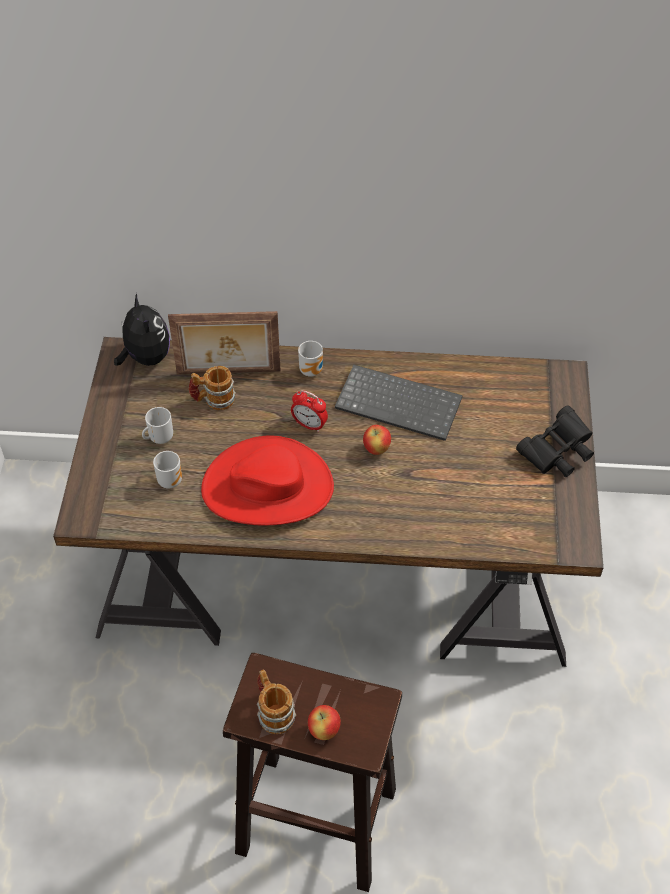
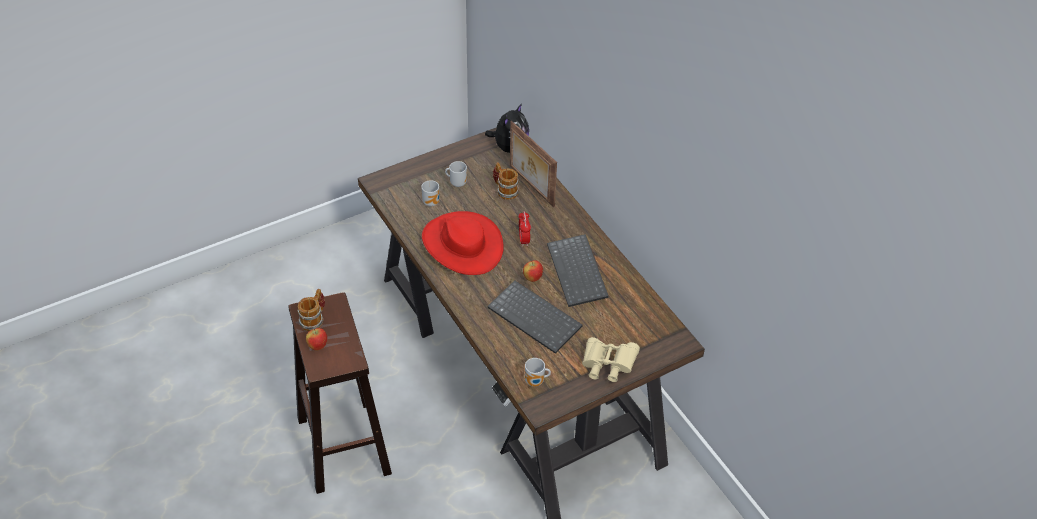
camera: 55 degrees right, 5 degrees down
(313, 370) = (567, 221): mug -> mug (535, 382)
(440, 478) = (536, 318): none -> keyboard
(557, 453) = (607, 366): black binoculars -> beige binoculars

